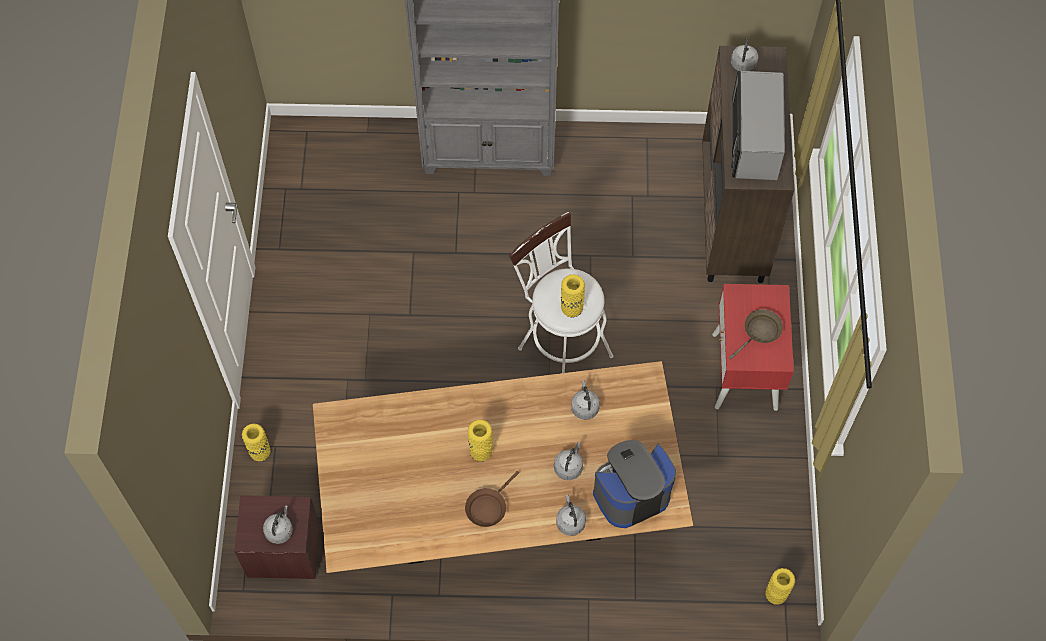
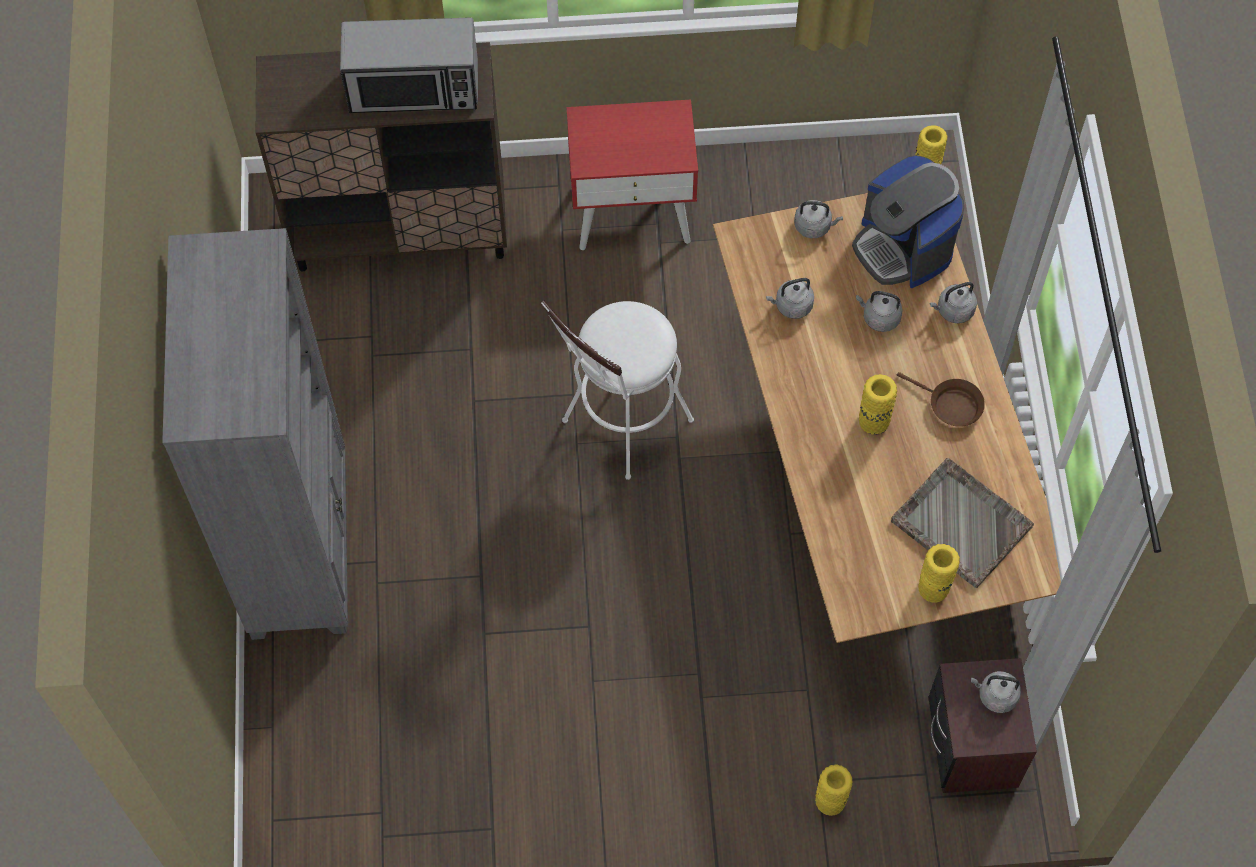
camera: 95 degrees left, 0 degrees up
(390, 498) = (960, 523): none -> grey tray
(571, 308) = (644, 334): yellow vase -> yellow vase (933, 588)
(743, 65) = (289, 103): grey kettle -> grey kettle (814, 226)
(760, 332) = (639, 136): brown frying pan -> none

